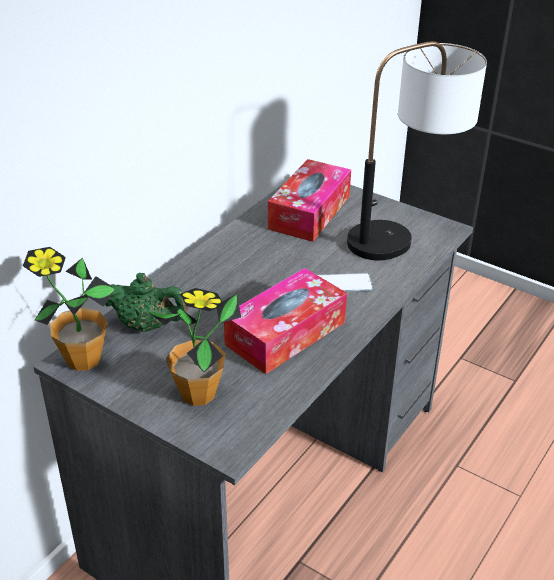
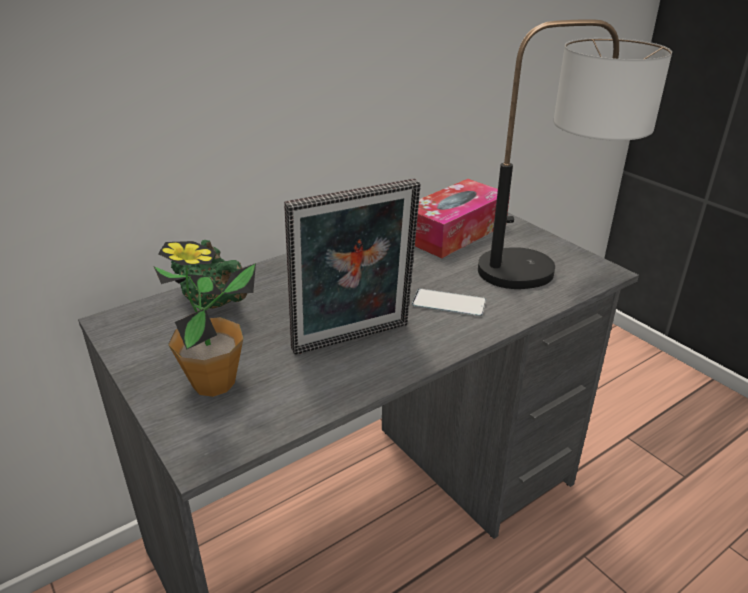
camera: 20 degrees right, 5 degrees down
(83, 360) = (128, 323): potted plant -> none
(285, 333) = (353, 341): tissue box -> picture frame

